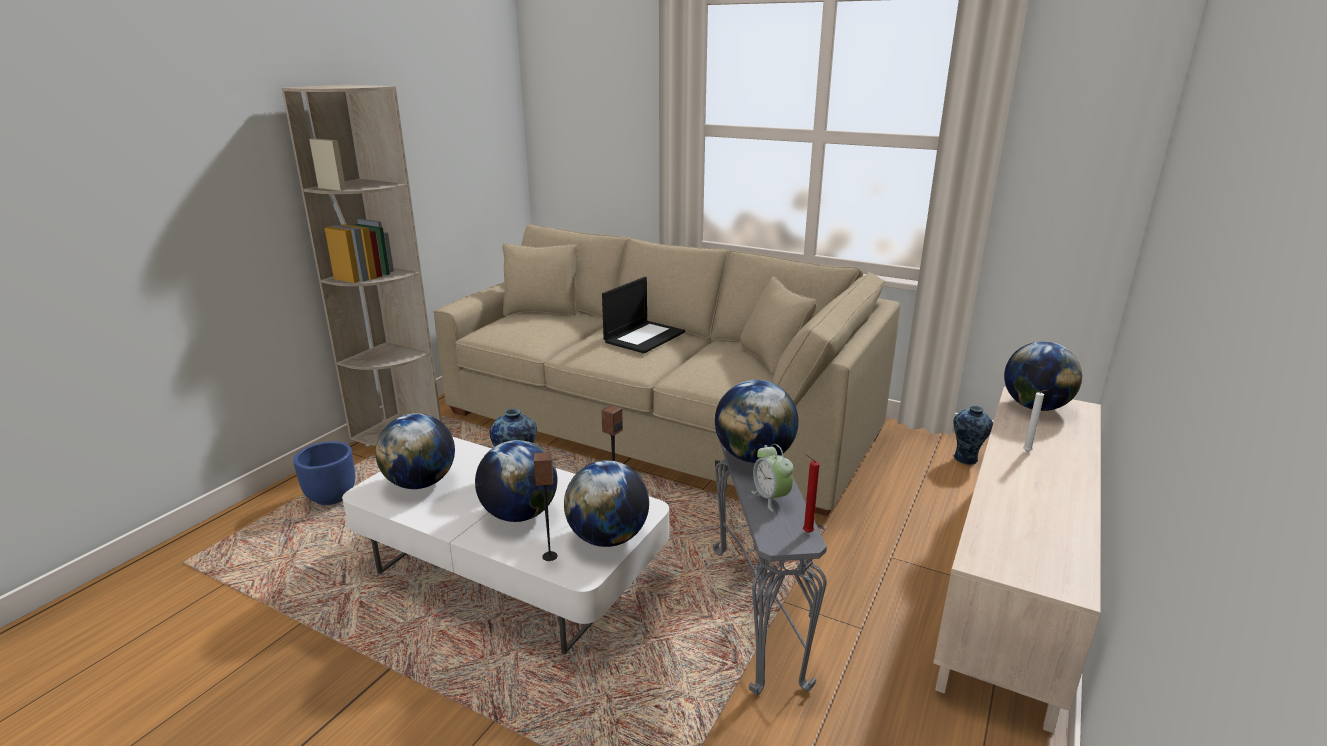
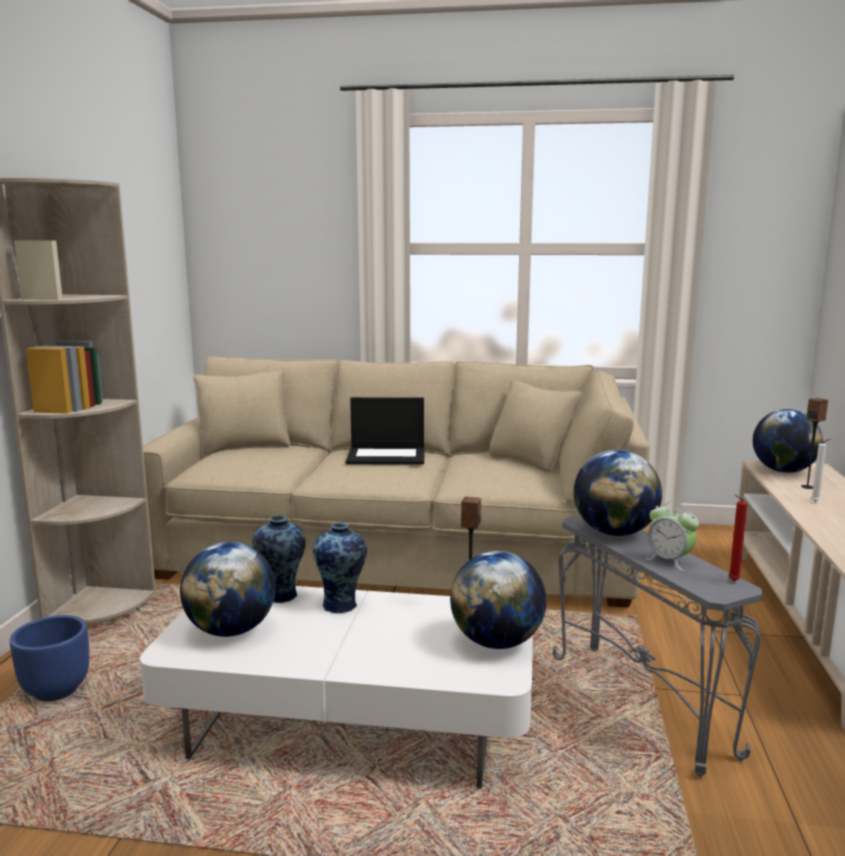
camera: 20 degrees left, 10 degrees down
(519, 514) = (379, 639): globe -> none
(550, 556) = (453, 670): speaker -> speaker (807, 487)
(644, 337) = (387, 456): laptop -> laptop turned 75 degrees clockwise
(966, 459) = (704, 542): vase -> vase (281, 596)

